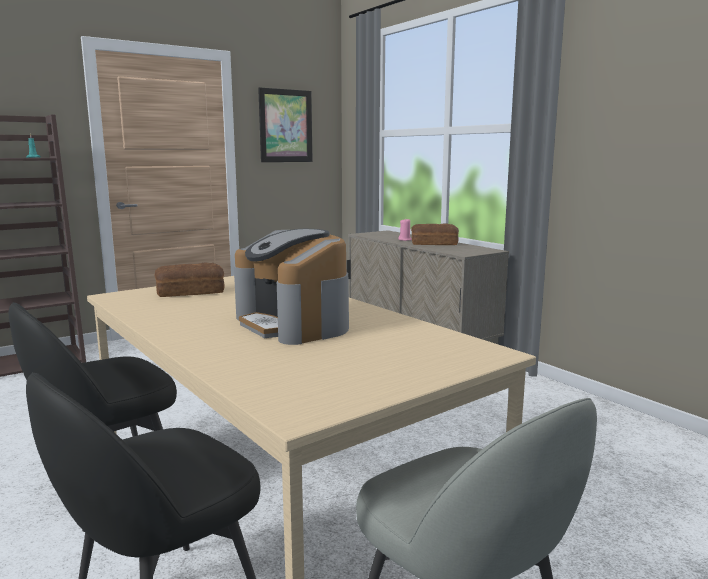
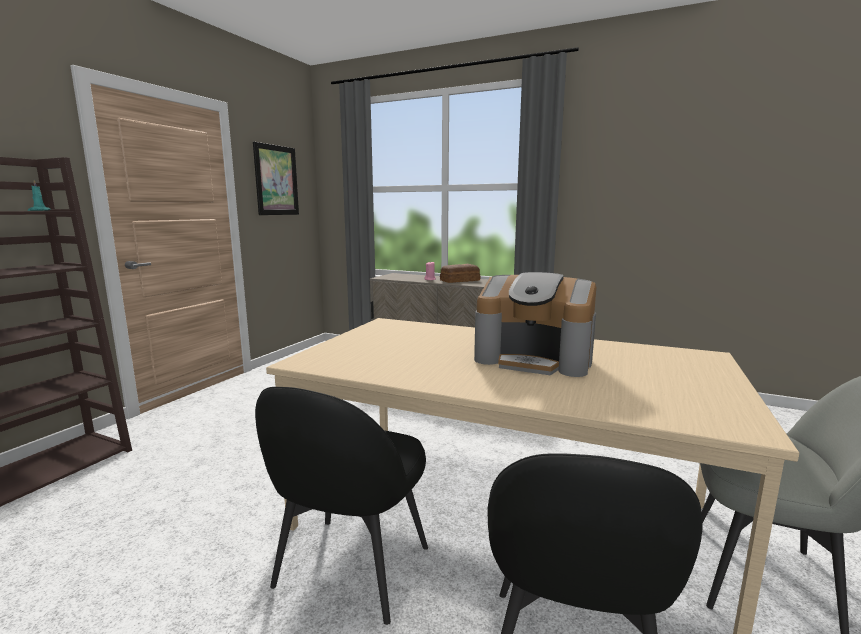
camera: 30 degrees left, 0 degrees up
(189, 291) = (366, 346): bread -> none

